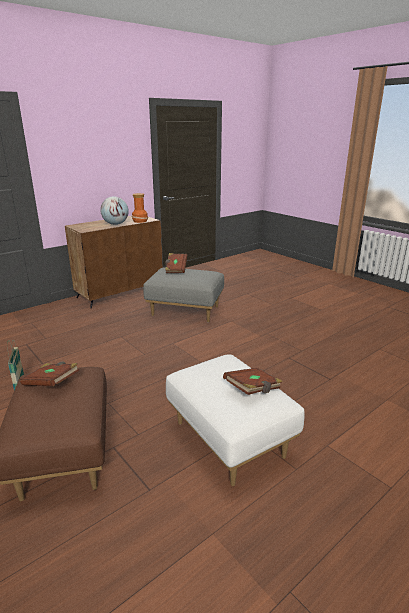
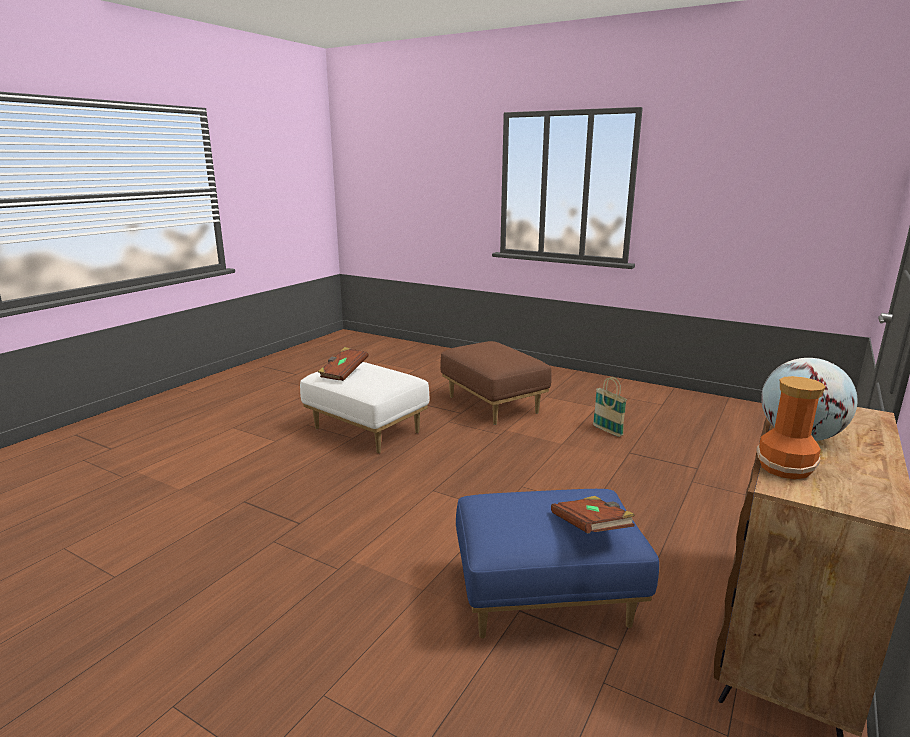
camera: 160 degrees right, 5 degrees down
(52, 383) = (508, 357): brown book -> none
(186, 311) = (544, 600): grey ottoman -> blue ottoman

